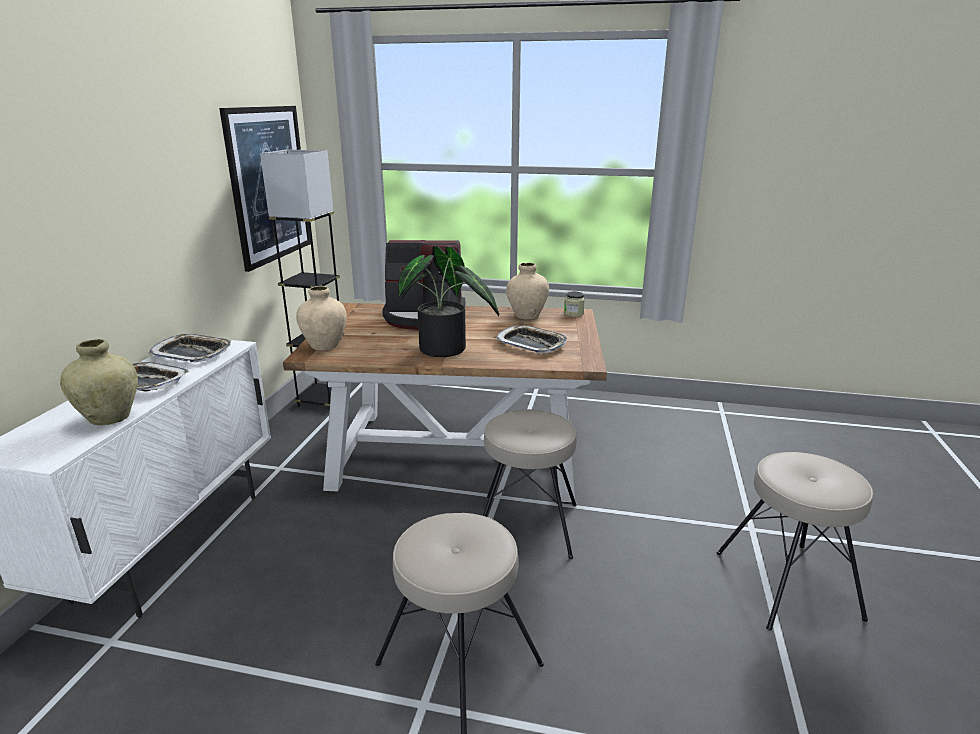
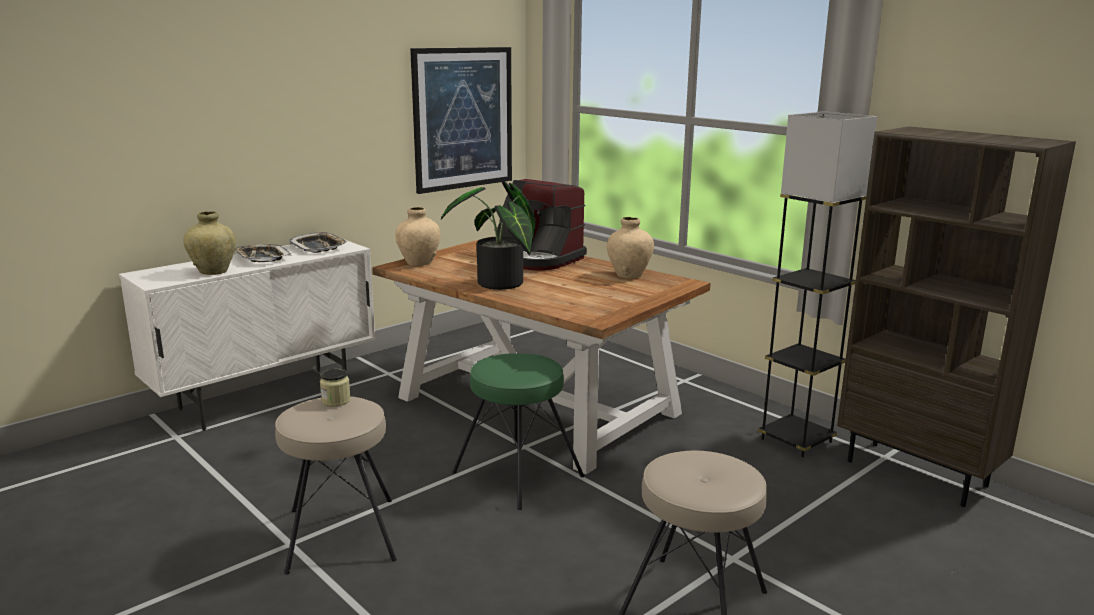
camera: 35 degrees right, 5 degrees down
(323, 400) = (483, 335): black floor lamp -> black floor lamp (796, 440)
(527, 526) = (517, 475): beige stool -> green stool
(531, 344) = (583, 296): tray -> none
(573, 314) = (679, 282): jar -> jar (336, 400)
(752, 417) = (918, 473): none -> brown bookcase

